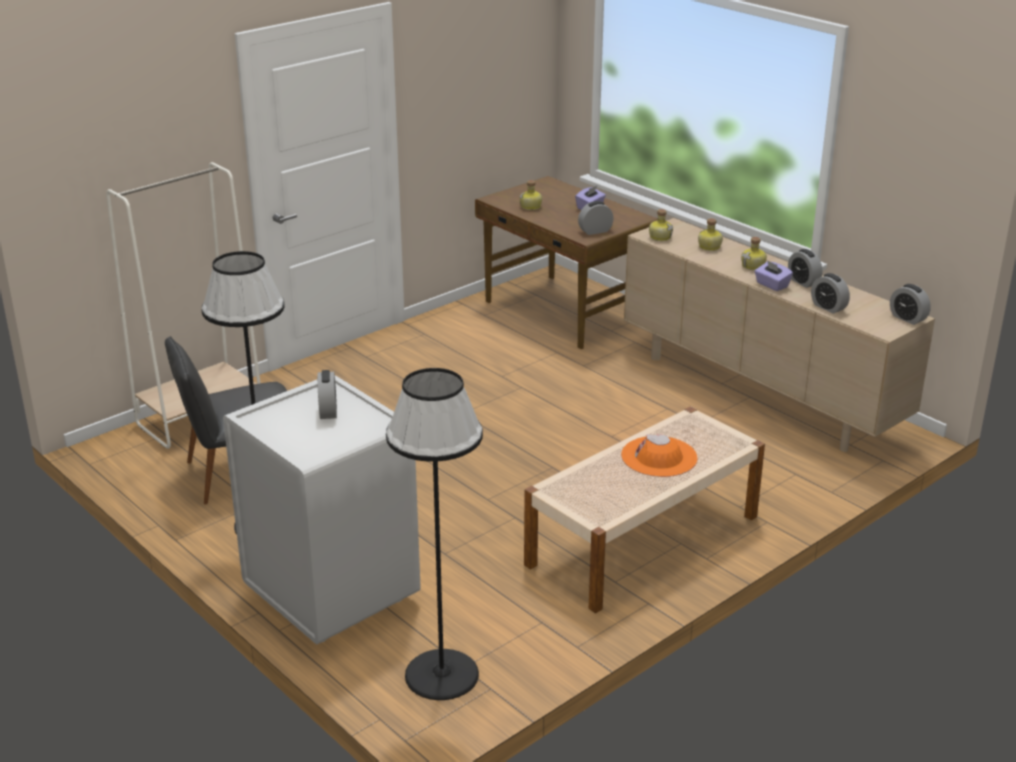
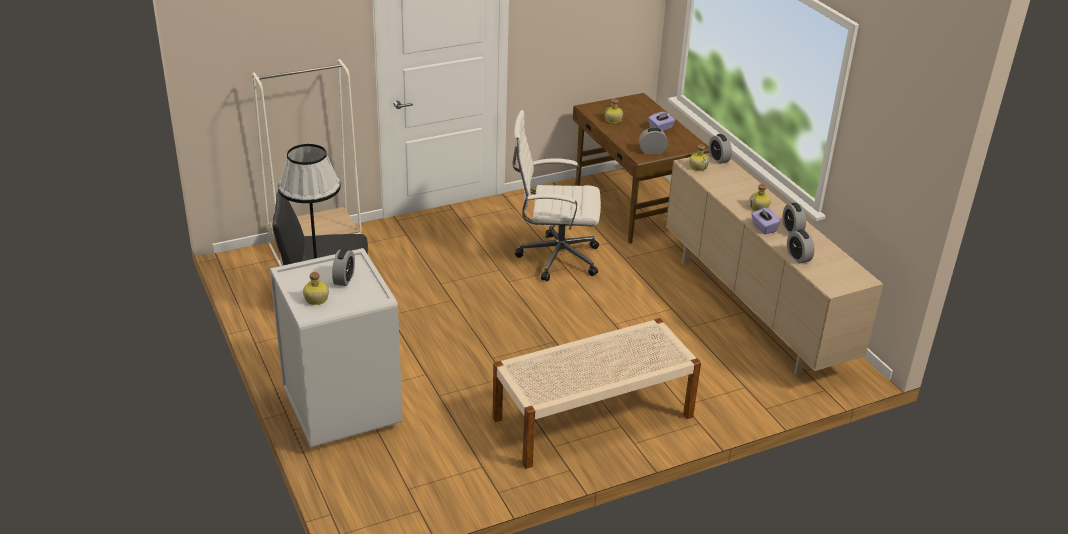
camera: 15 degrees right, 5 degrees up
(442, 674) = (390, 491): black floor lamp -> none
(502, 379) = (554, 258): none -> white office chair
(659, 457) = (610, 357): orange hat -> none
(709, 247) = (733, 183): bottle -> bottle (316, 299)
(907, 318) = (859, 279): alarm clock -> alarm clock (718, 159)

